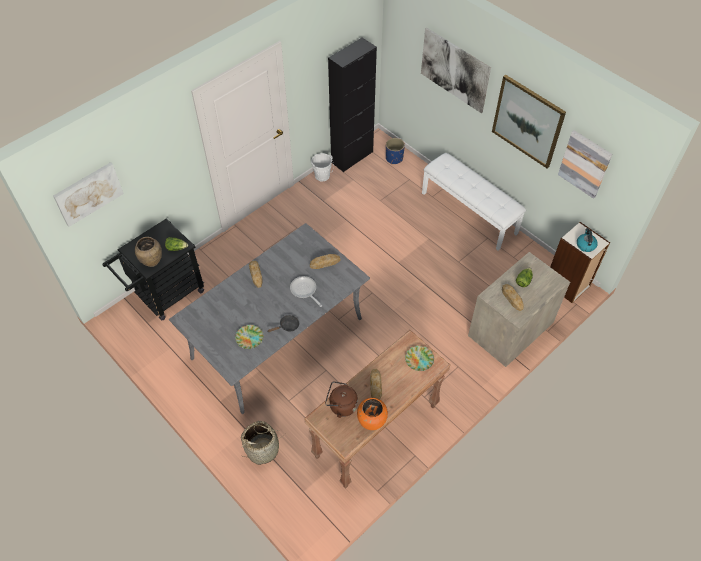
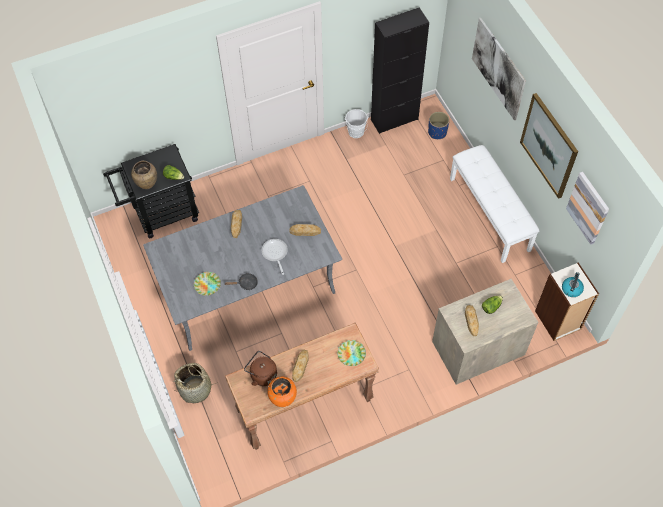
camera: 20 degrees right, 5 degrees up
(88, 193) = (98, 110): picture -> none

